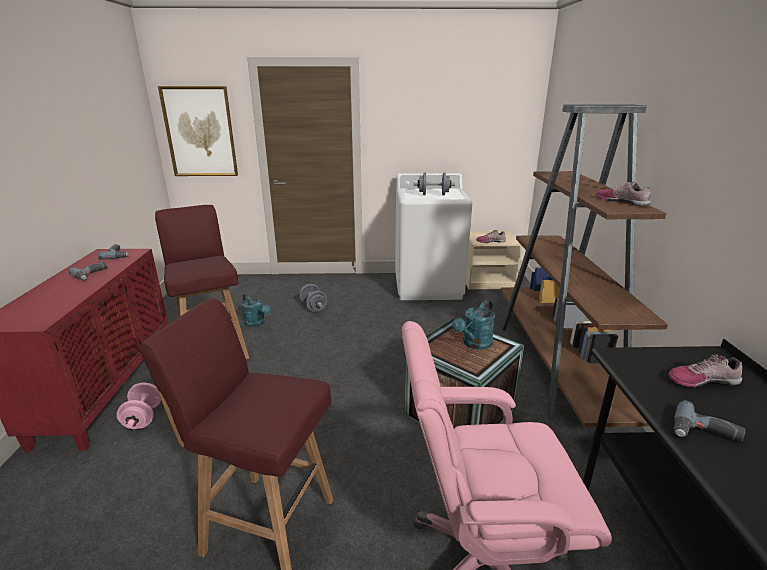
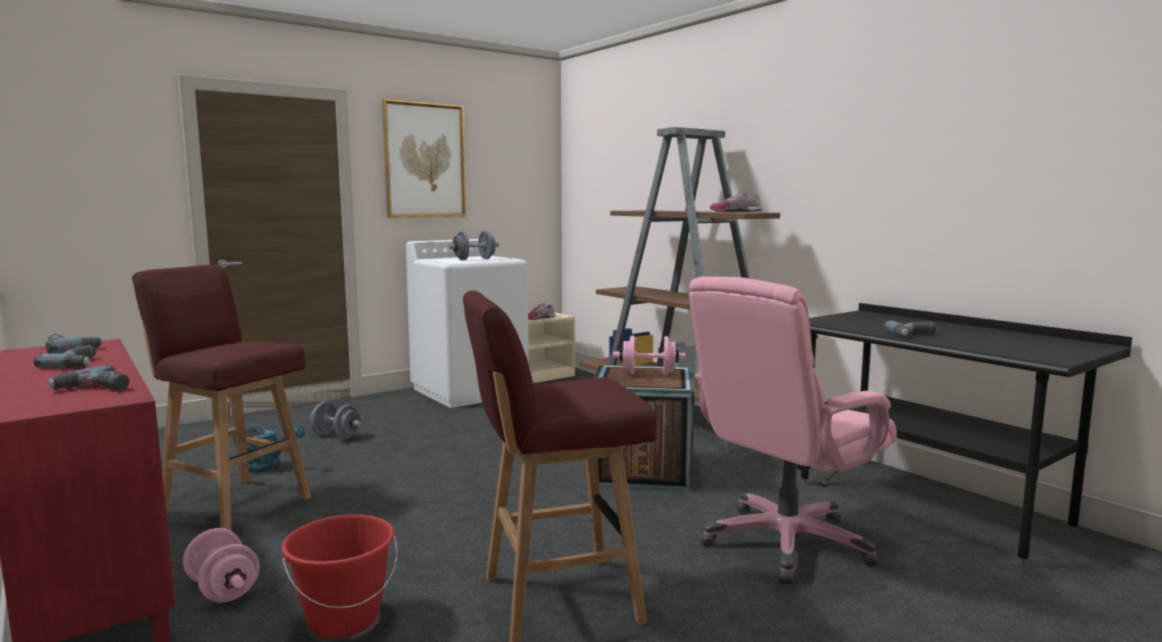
camera: 35 degrees left, 15 degrees down
(49, 307) = (93, 388): none -> power drill
(159, 473) = (343, 619): none -> red bucket
(200, 132) = (84, 184): picture -> picture (424, 160)
(474, 344) = (648, 374): turquoise watering can -> pink dumbbell
(701, 380) = (874, 321): shoe -> none

